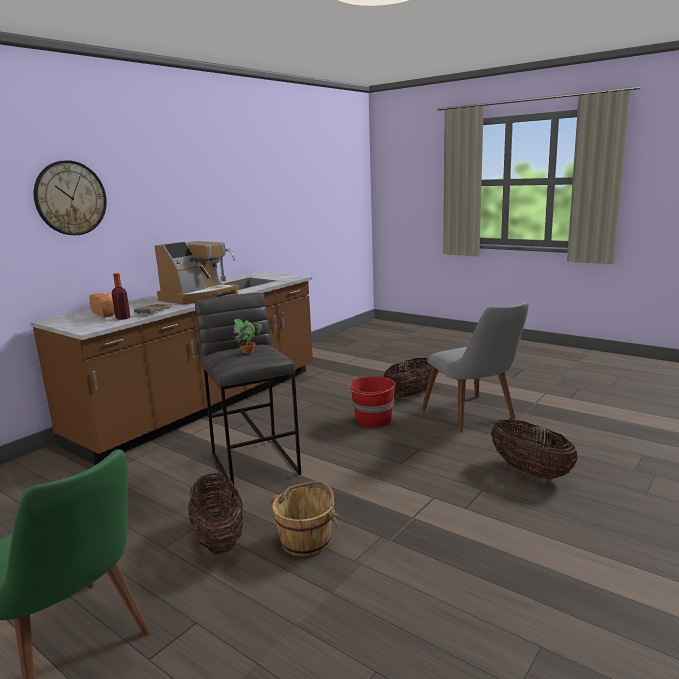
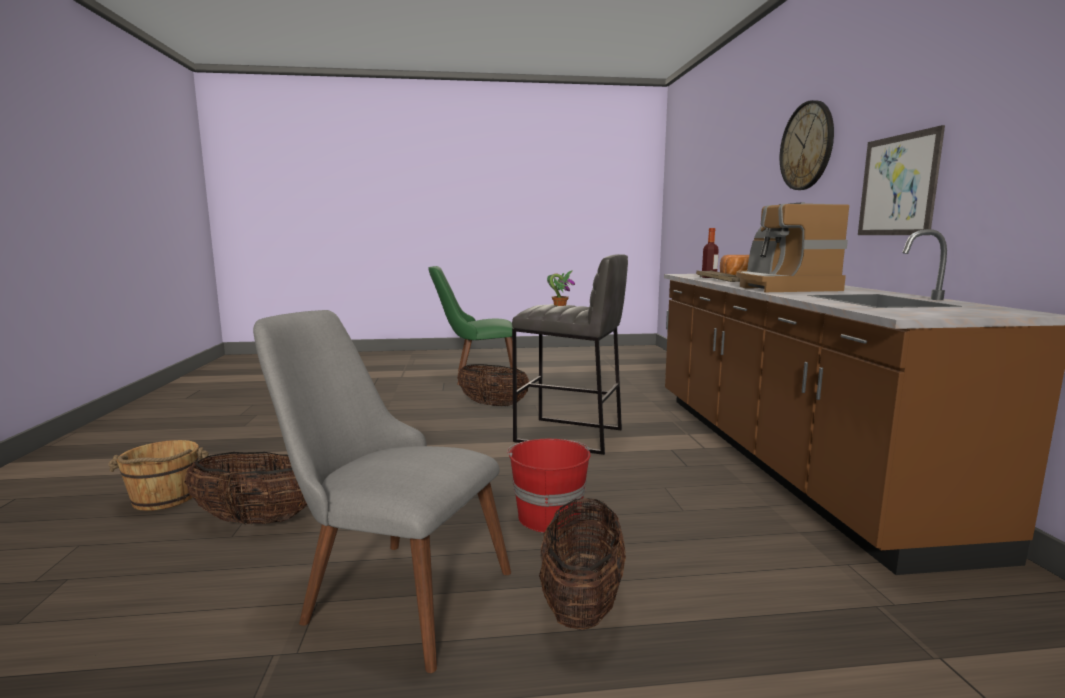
camera: 135 degrees right, 5 degrees down
(169, 229) = (898, 185): none -> picture
(306, 540) = (436, 418): brown bucket -> brown bucket (164, 498)

